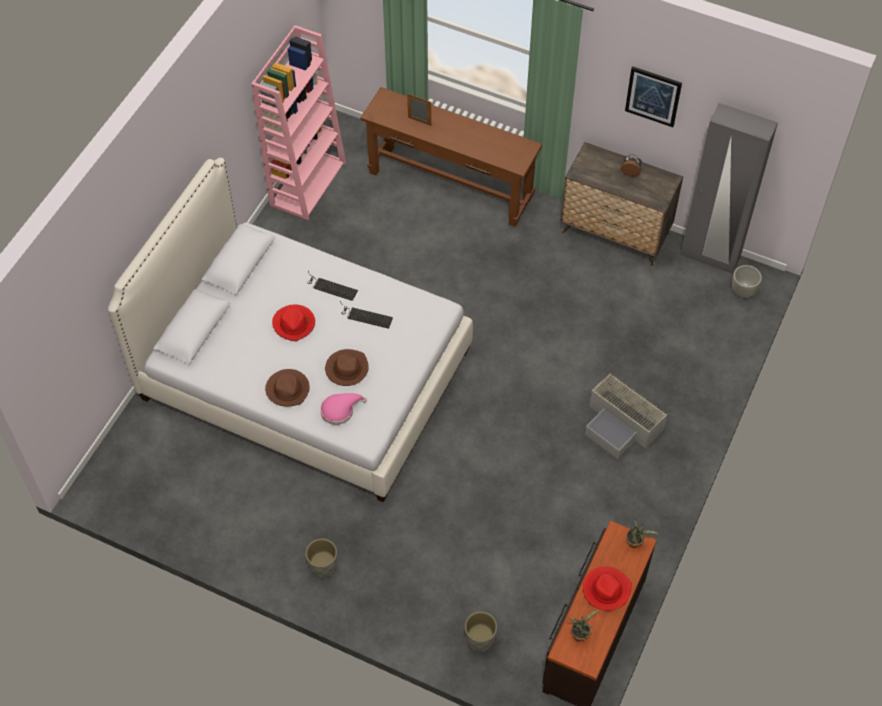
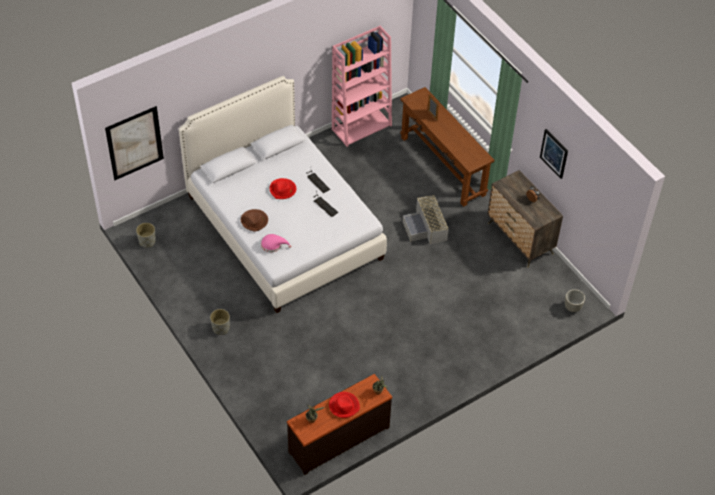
camera: 30 degrees right, 5 degrees down
(58, 364) = (134, 143): none -> picture
(347, 369) = (293, 226): brown hat -> none
(480, 639) = (275, 408): grey planter -> grey planter (147, 241)
(621, 424) = (440, 342): grey storage box -> grey storage box (426, 227)
(709, 257) = (567, 279): grey wardrobe -> none

